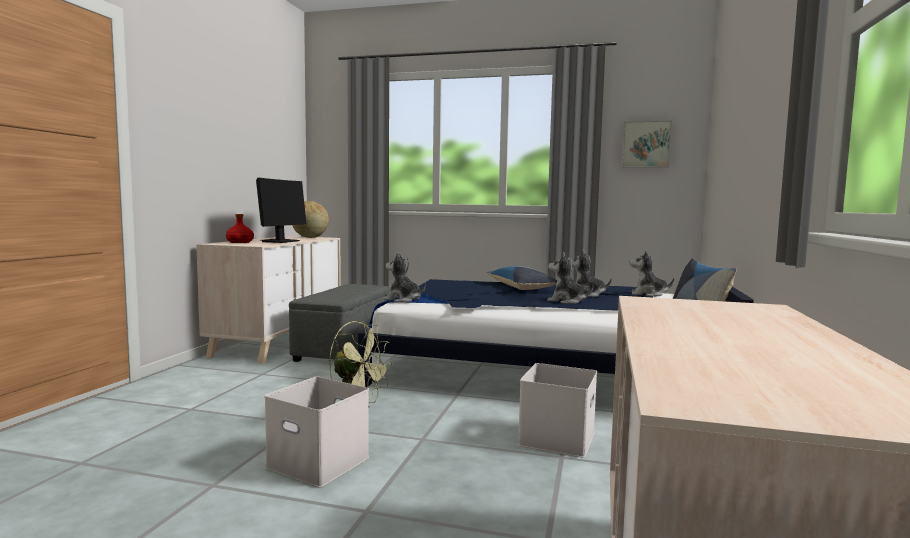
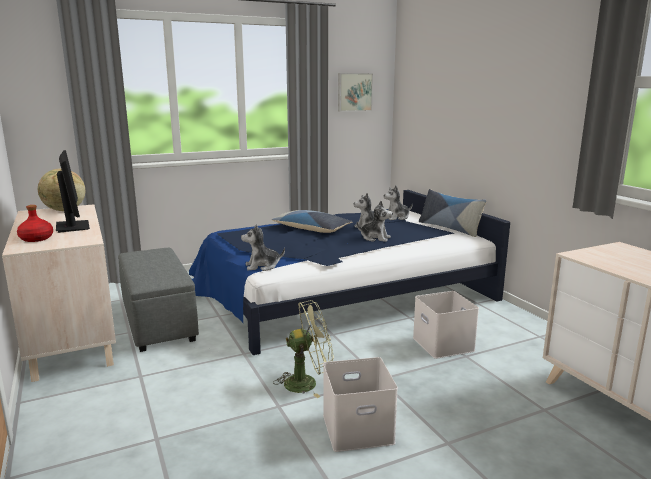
camera: 40 degrees left, 10 degrees up
(567, 301) = (375, 238): plush toy -> plush toy turned 150 degrees counterclockwise

